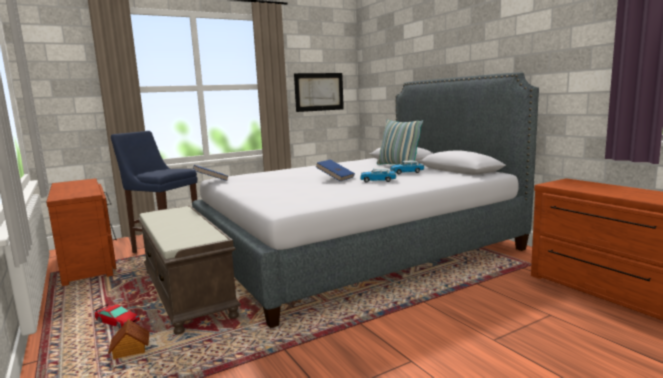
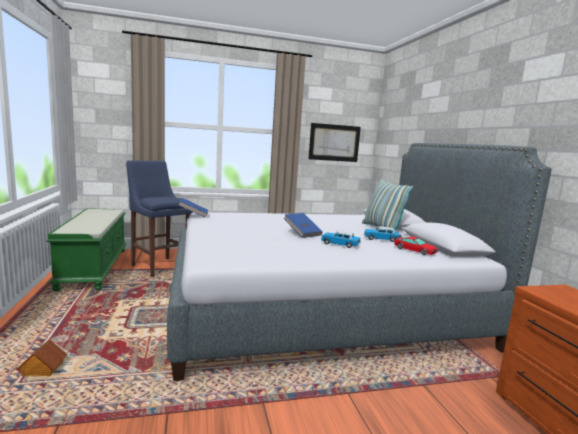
camera: 15 degrees right, 0 degrees up
(90, 263) = (93, 268): brown dresser -> green bench
(117, 321) = (61, 333): toy car -> toy car (414, 250)
(188, 292) = (139, 318): brown bench -> none

